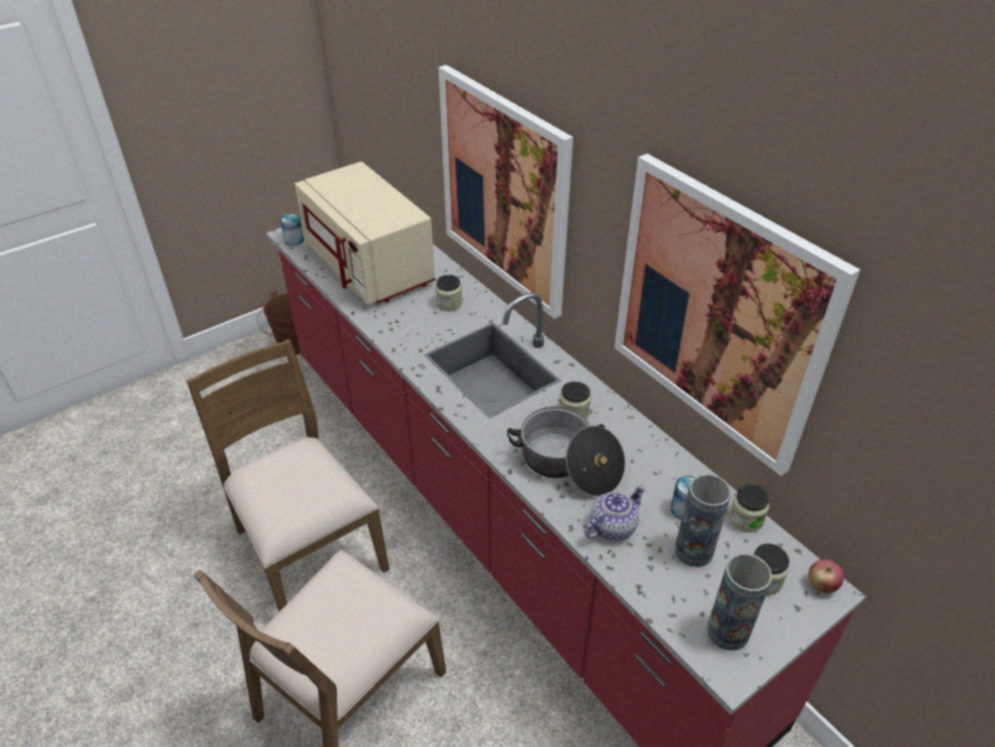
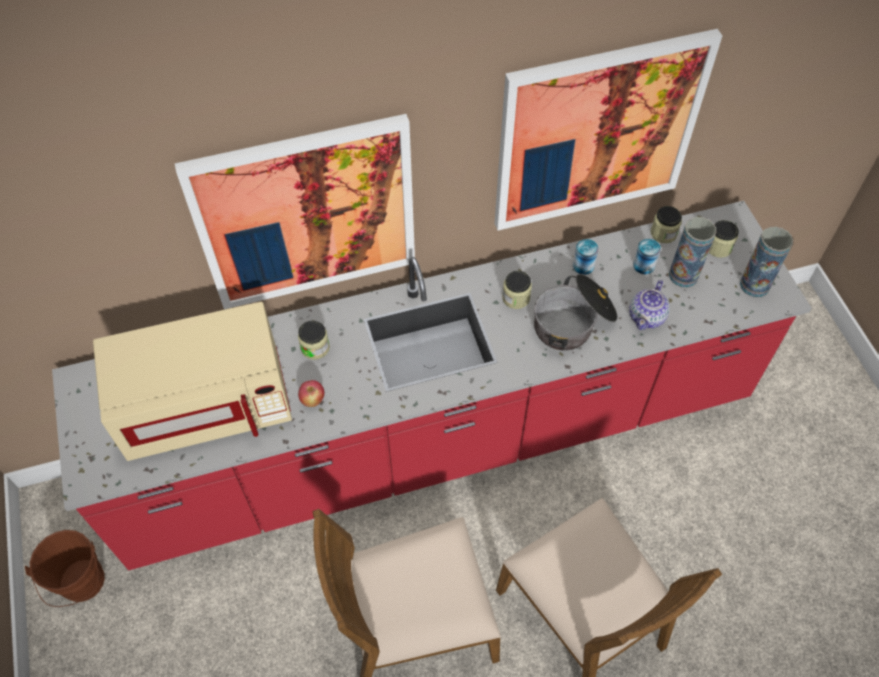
camera: 70 degrees left, 15 degrees up
(294, 240) = (104, 477): can -> can (583, 266)
(612, 527) = (647, 316): teapot -> teapot turned 135 degrees counterclockwise
(821, 585) = (730, 218): apple -> apple (312, 400)

